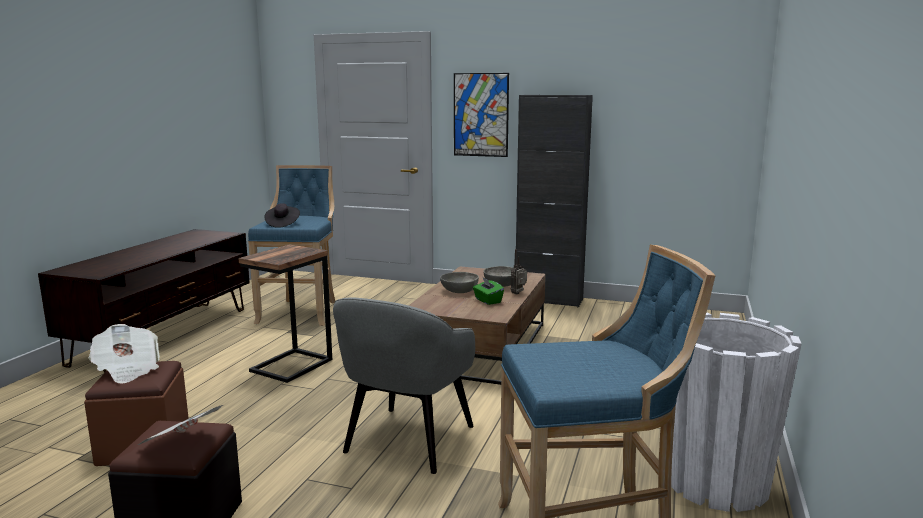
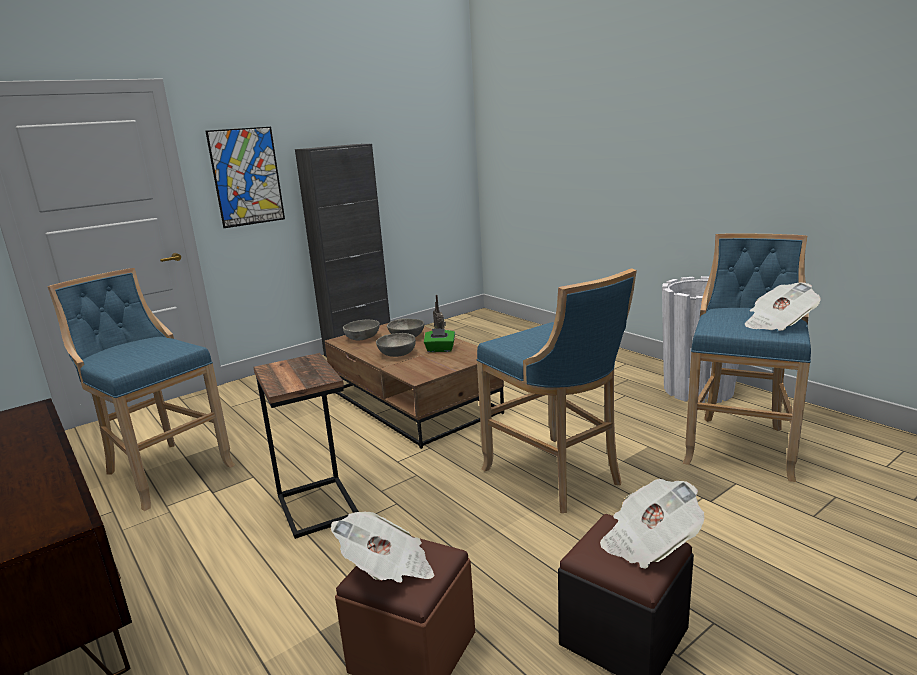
camera: 55 degrees left, 5 degrees up
(282, 224) = (139, 359): black hat -> none
(408, 440) = (557, 476): grey armchair -> blue stool
(479, 274) = (363, 338): none -> grey bowl
(594, 377) = (777, 324): none -> newspaper

